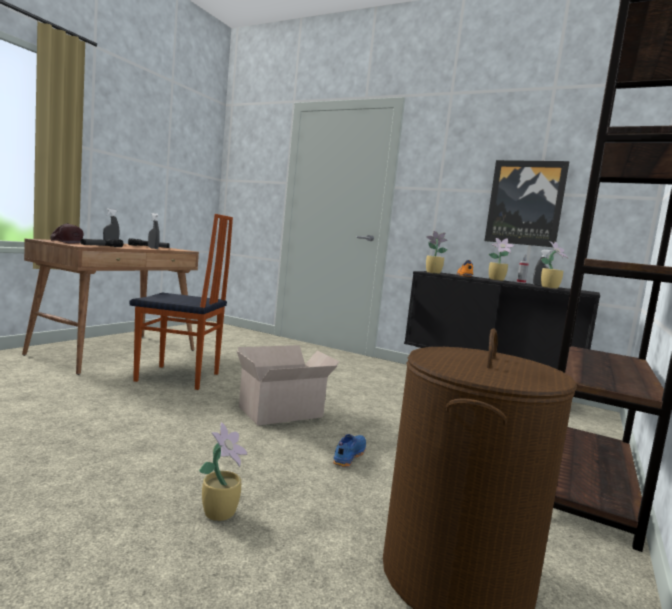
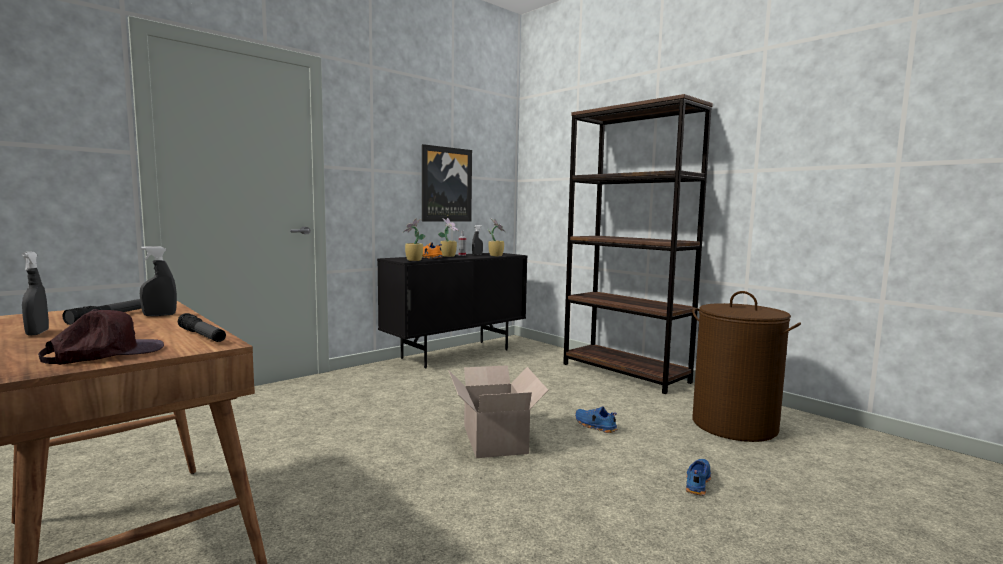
camera: 70 degrees left, 0 degrees up
(178, 378) = (344, 490): chair -> none
(221, 512) = (696, 482): potted plant -> blue shoe

